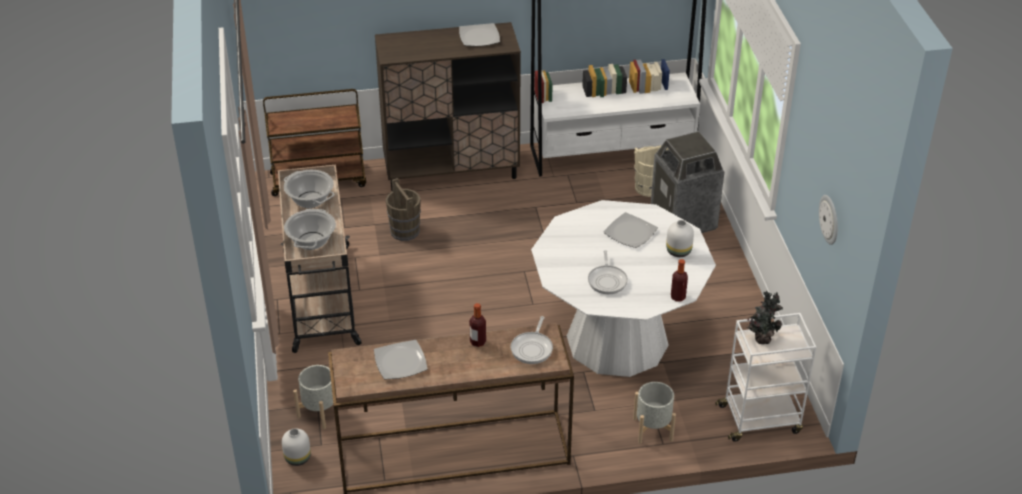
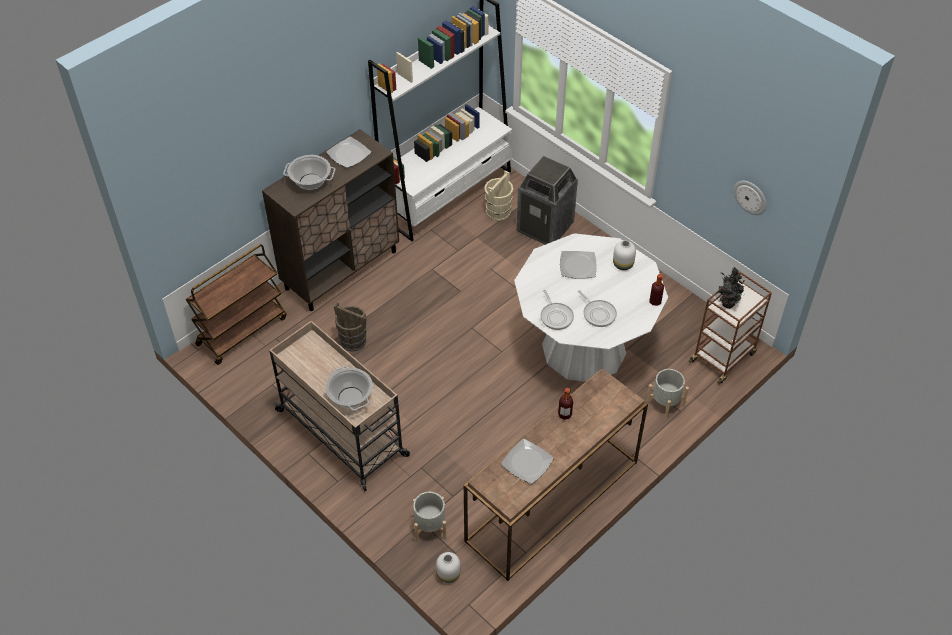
camera: 35 degrees left, 10 degrees up
(310, 200) = (313, 361): cooking pot -> cooking pot (310, 182)
(532, 348) = (605, 398): frying pan -> frying pan (556, 316)
(760, 419) = (723, 356): white cart -> brown cart

